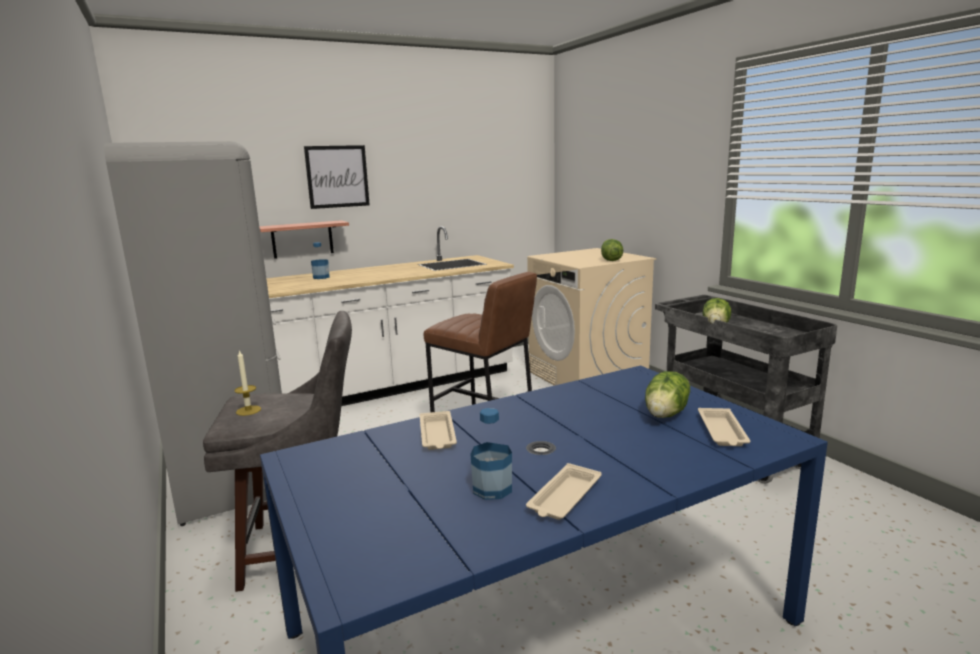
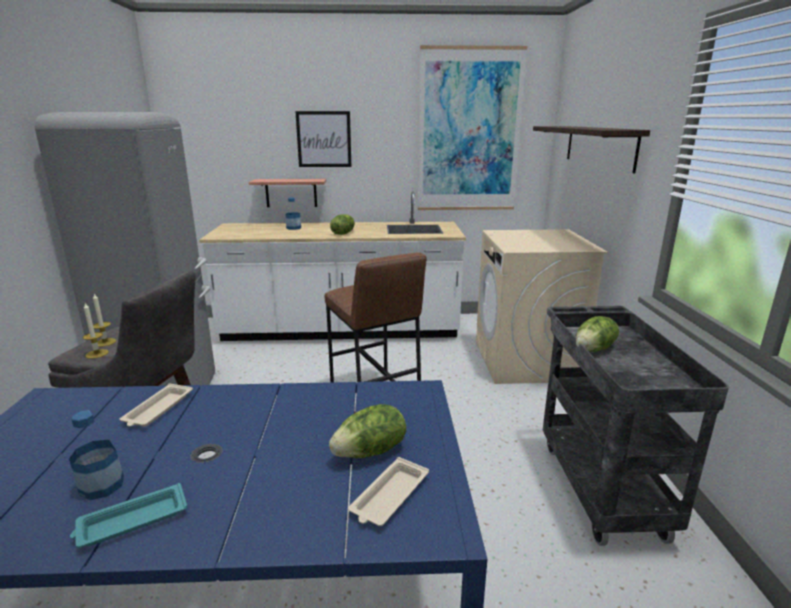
camera: 25 degrees right, 5 degrees up
(259, 420) = (97, 354): none -> candle
(482, 163) = (469, 132): none -> picture
(564, 498) = (131, 521): beige tray -> turquoise tray
(610, 260) = (552, 247): lettuce -> lettuce (343, 233)
(625, 168) = (599, 146): none -> shelf

